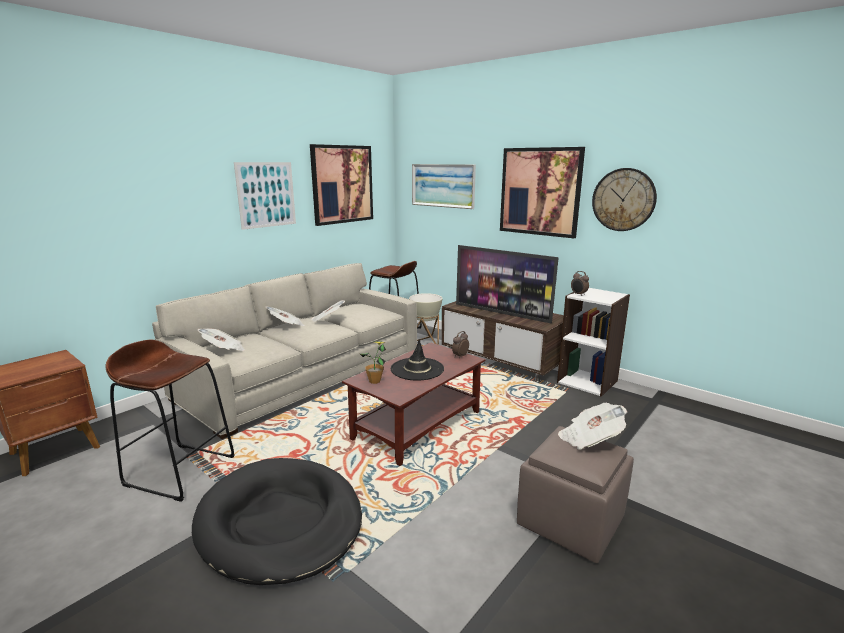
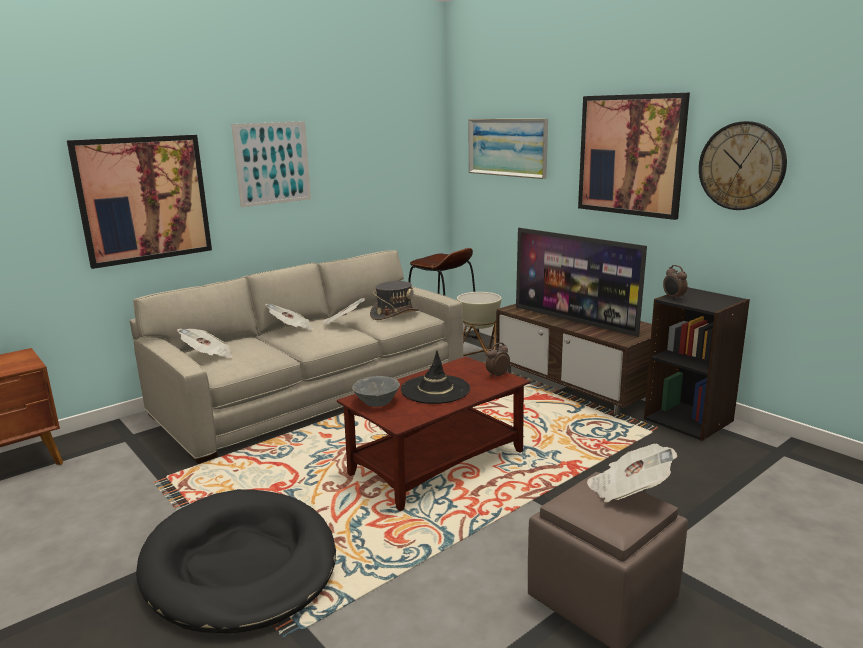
camera: 10 degrees right, 0 degrees up
(180, 470) = (143, 496): brown stool -> none
(342, 184) = (374, 148): picture -> picture (144, 199)
(365, 312) = (394, 314): none -> grey hat
(374, 381) = (376, 402): potted plant -> grey bowl
(587, 381) = (689, 419): white bookcase -> black bookcase

